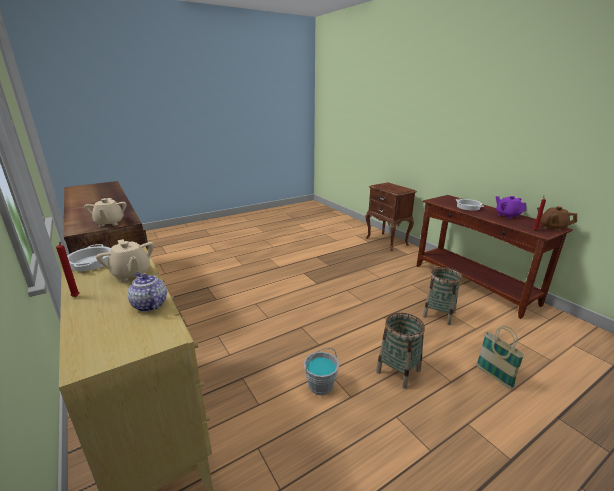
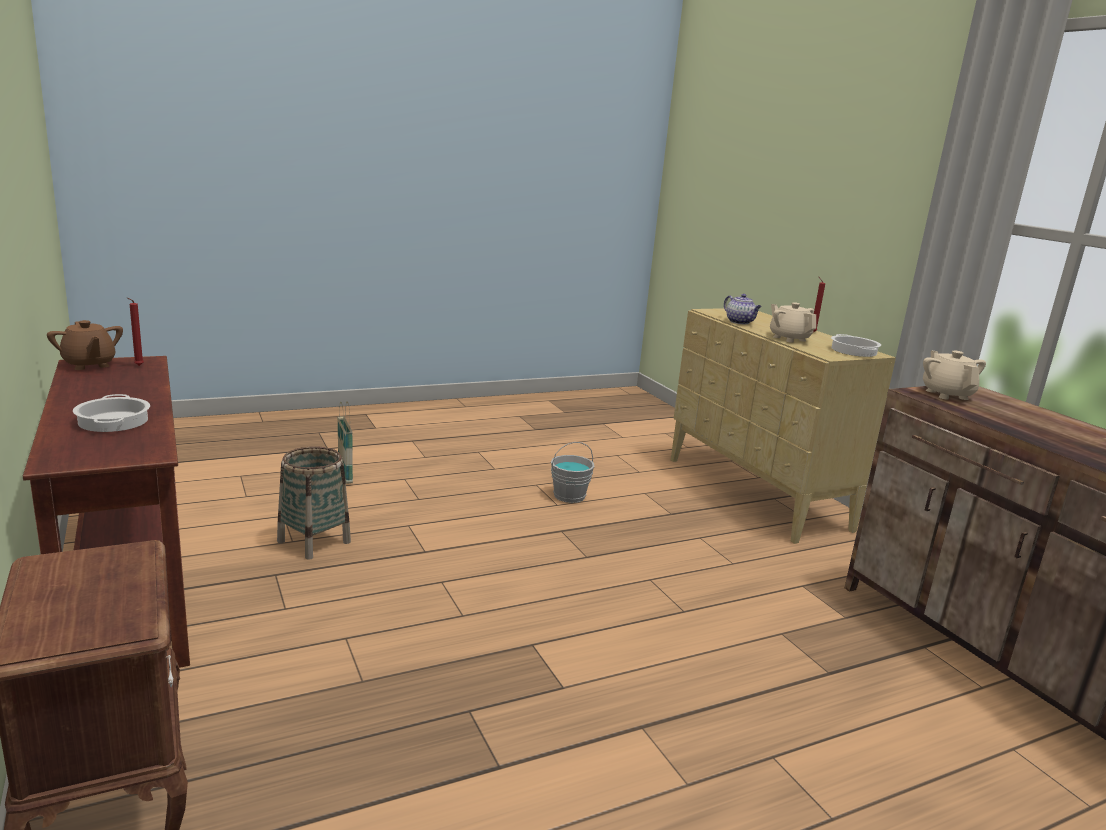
camera: 175 degrees left, 5 degrees down
(398, 371) = (462, 493): basket -> none
(507, 215) = (89, 392): purple teapot -> none

